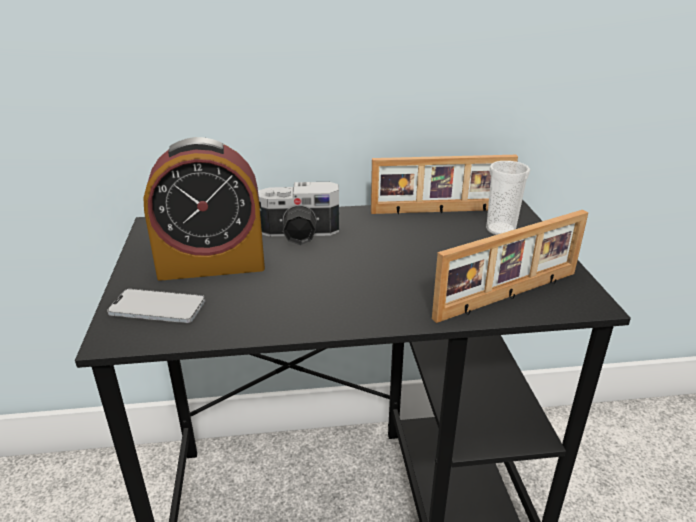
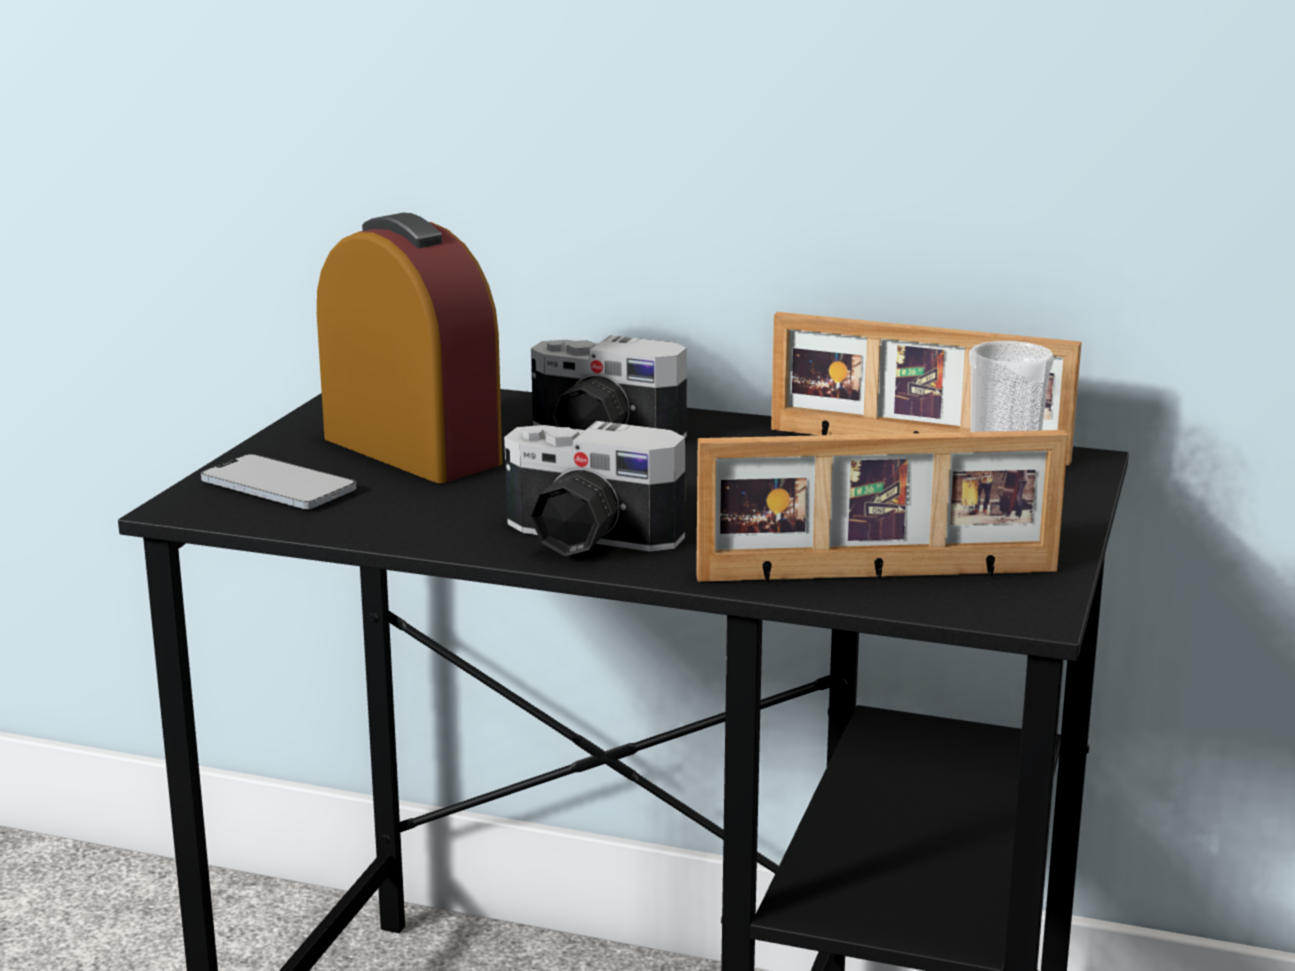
camera: 25 degrees right, 10 degrees down
(212, 264) = (411, 450): alarm clock -> alarm clock turned 150 degrees counterclockwise
(356, 307) = (585, 540): none -> camera

